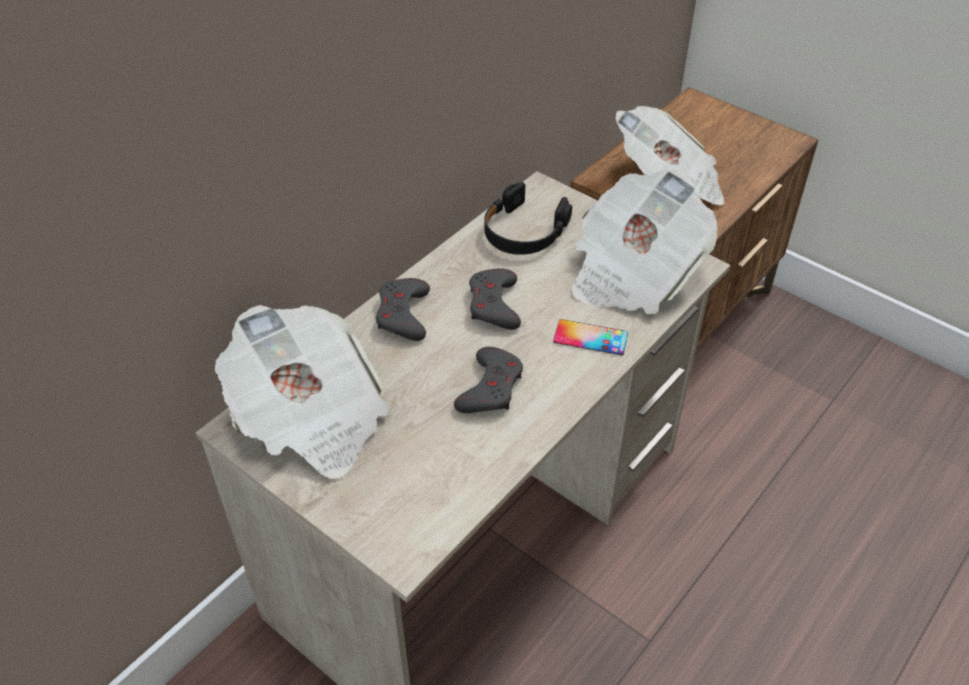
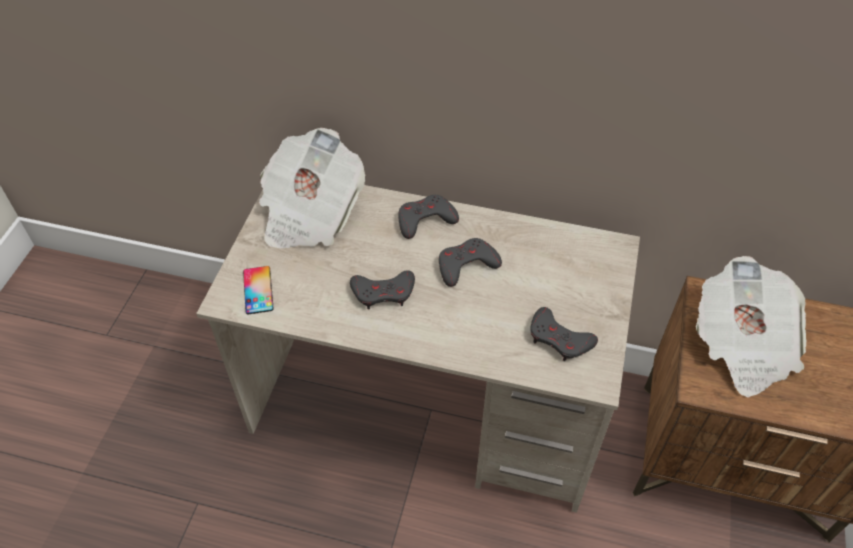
camera: 65 degrees right, 5 degrees up
(523, 231) = (558, 254): black headphones -> none
(590, 337) = (467, 334): phone -> phone (258, 290)
(633, 272) = (559, 339): newspaper -> grey game controller

